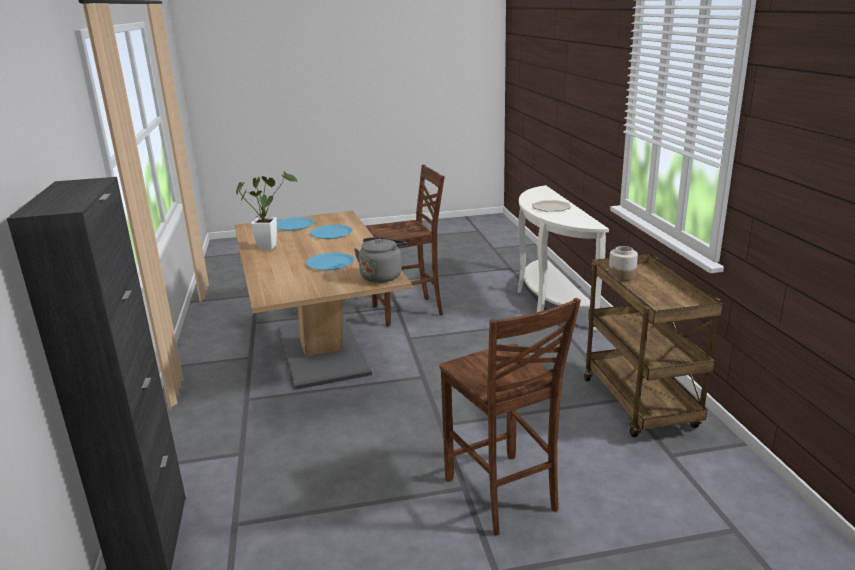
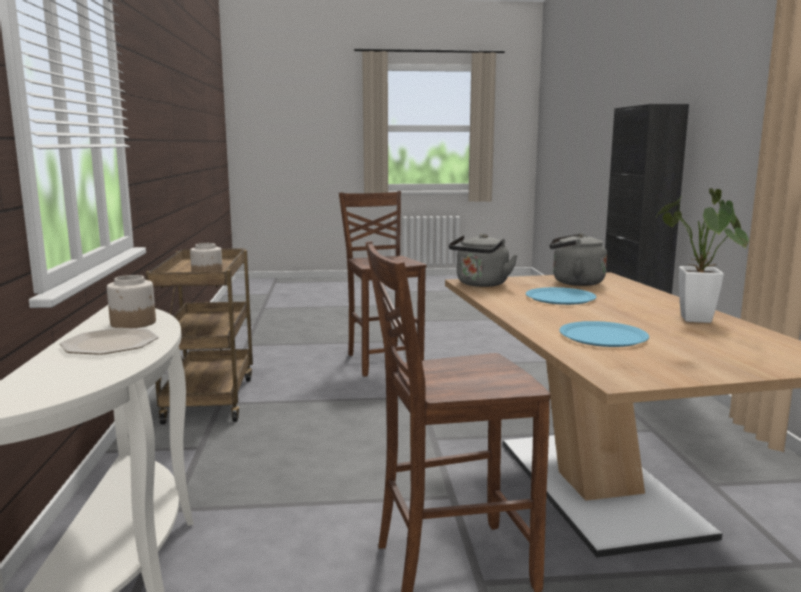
camera: 175 degrees left, 10 degrees down
(293, 225) = (717, 358): blue plate -> none
(304, 284) = (574, 282): none -> grey kettle
(564, 216) = (134, 323): none -> jar

